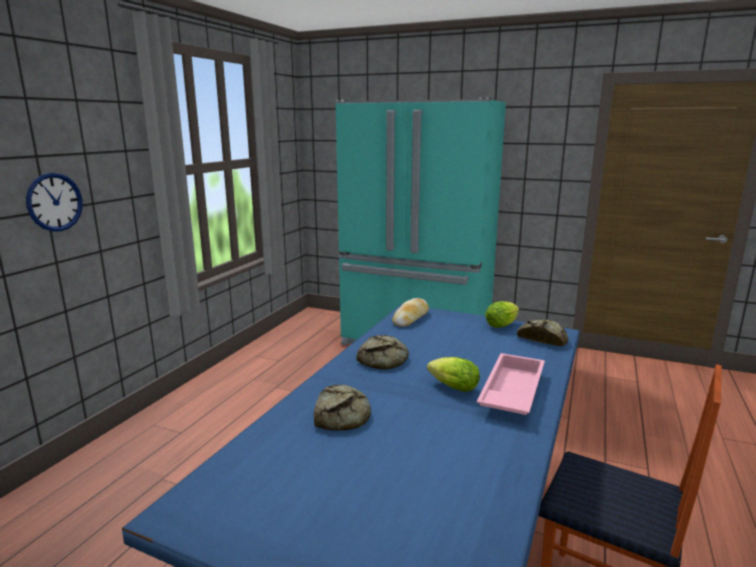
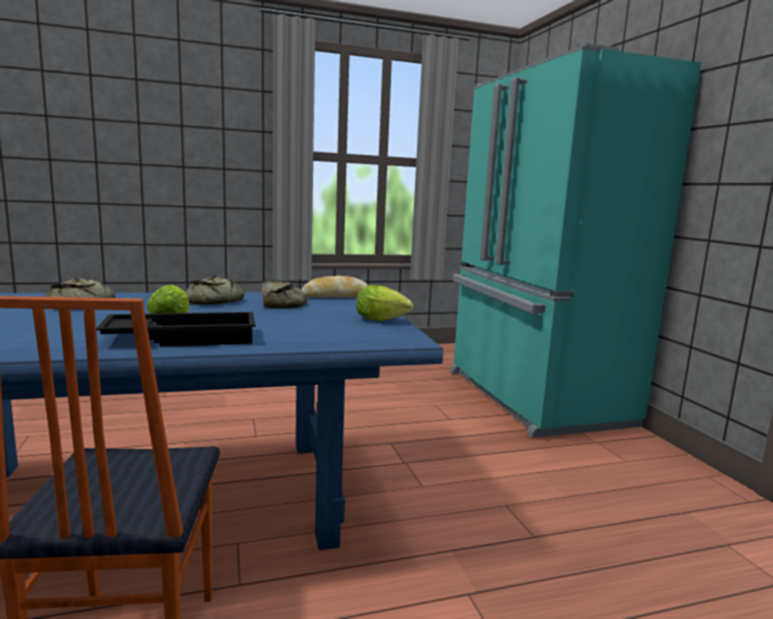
camera: 50 degrees right, 5 degrees down
(55, 202) = (188, 161): wall clock -> none
(510, 392) = (183, 337): pink tray -> black tray
(542, 338) = (372, 336): bread -> bread (282, 303)

